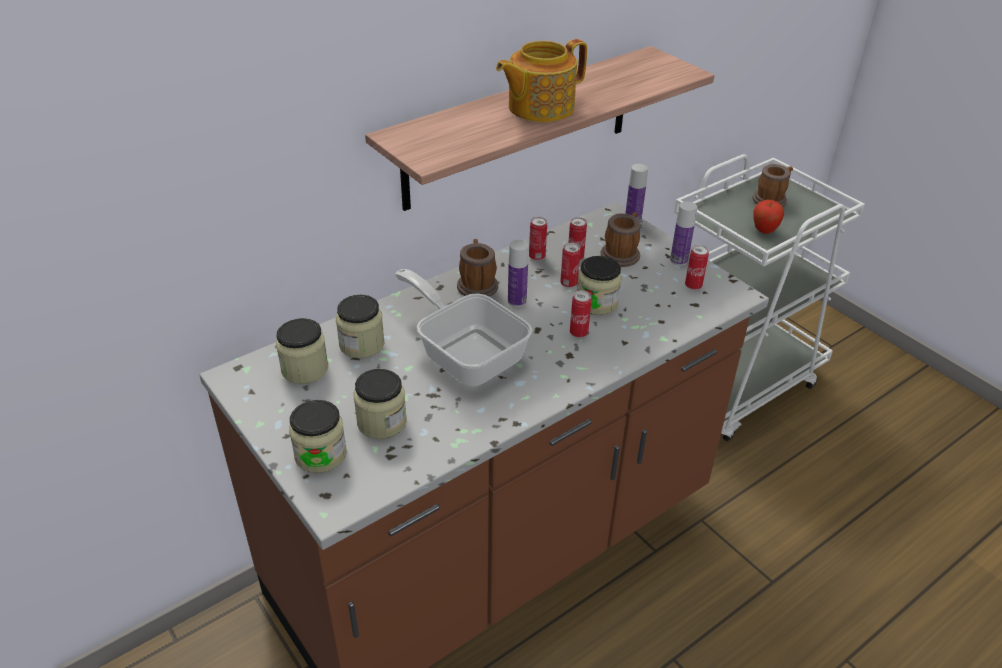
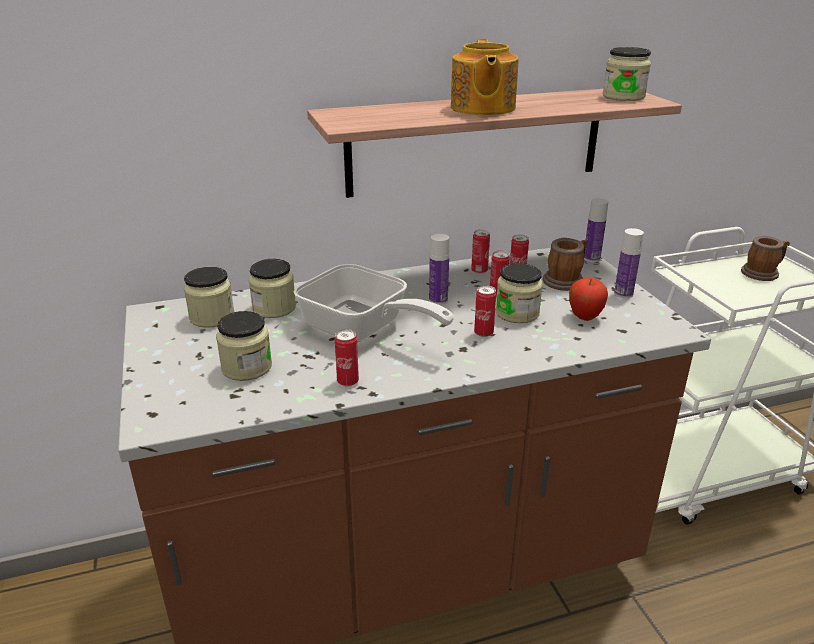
camera: 20 degrees right, 10 degrees down
(320, 454) = (173, 381): jar -> jar (623, 96)
(465, 353) = (362, 330): frying pan -> frying pan turned 150 degrees clockwise
(477, 284) = (409, 282): mug -> none
(539, 107) = (482, 108): teapot -> teapot turned 75 degrees counterclockwise
(693, 286) = (628, 315): can -> can (348, 381)
(764, 231) = (743, 296): apple -> apple (585, 317)

